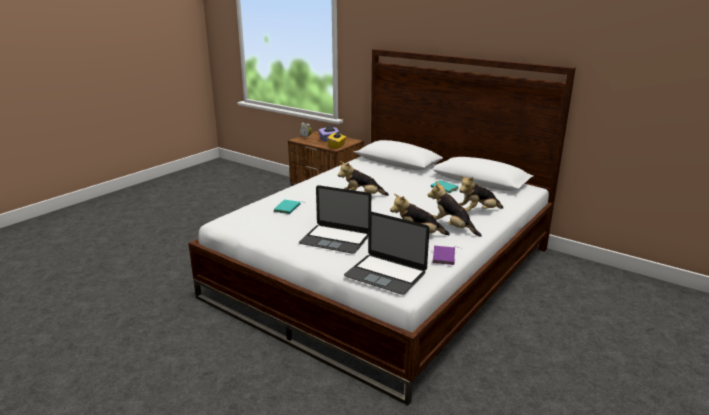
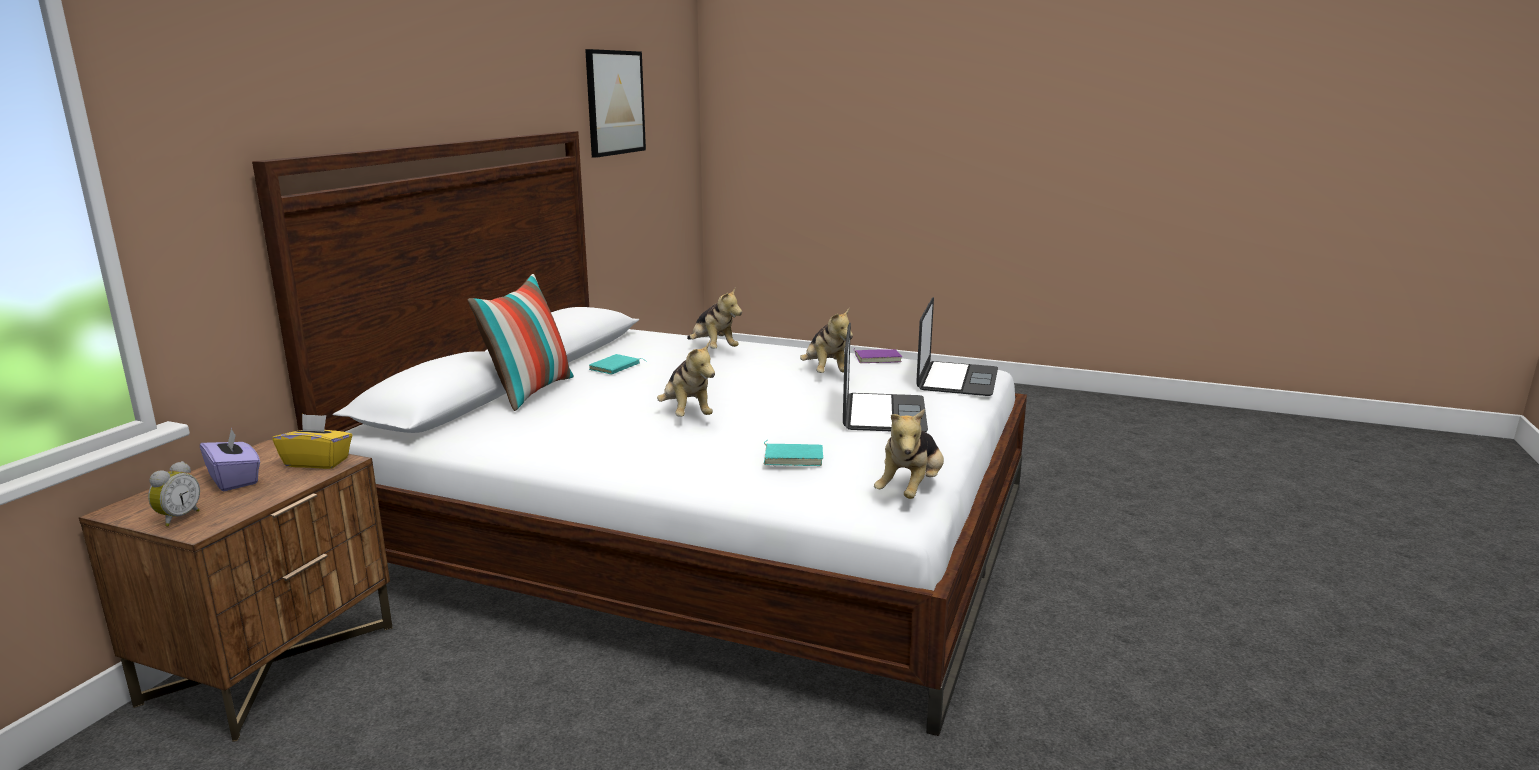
camera: 105 degrees left, 5 degrees down
(410, 173) = (529, 392): none -> pillow
(452, 228) = (779, 359): plush toy -> plush toy (911, 490)
(651, 56) = (615, 102): none -> picture

